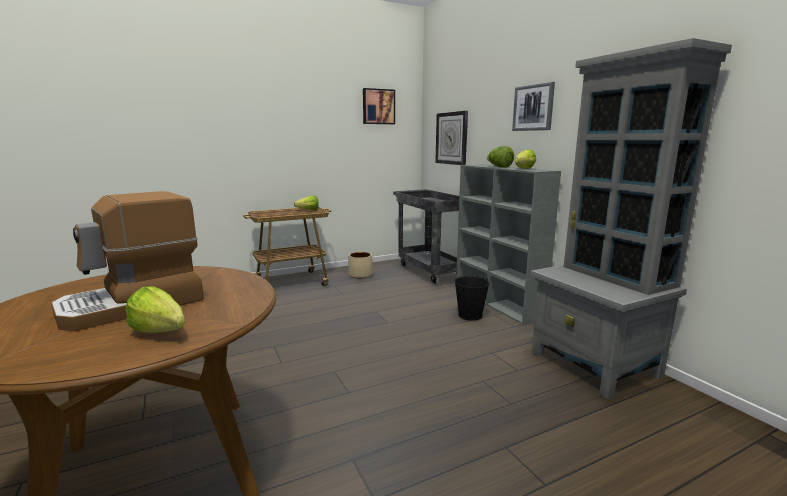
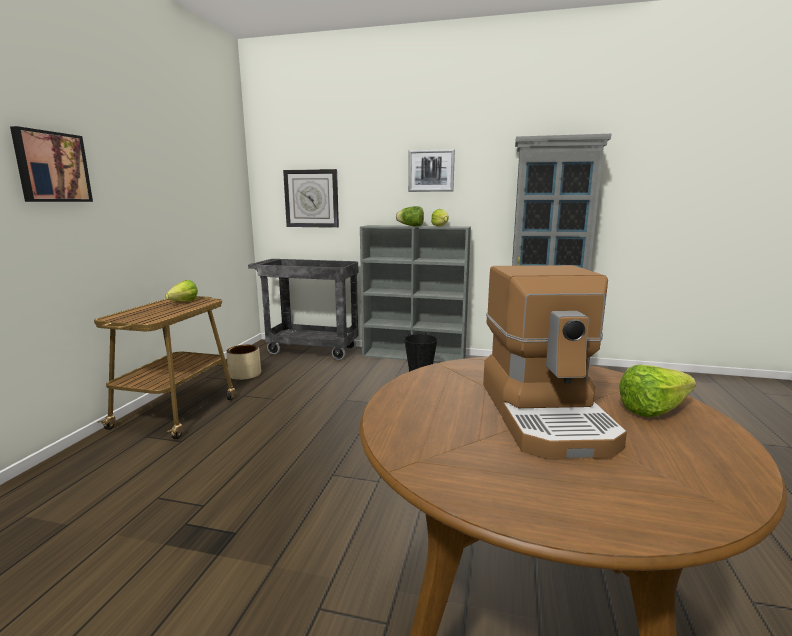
camera: 50 degrees left, 0 degrees up
(378, 106) = (212, 157): picture -> picture (51, 167)

